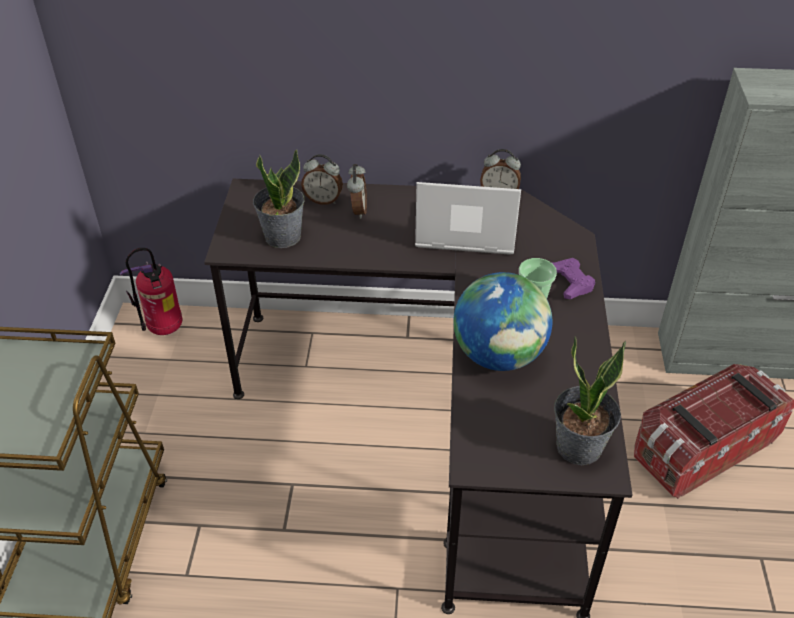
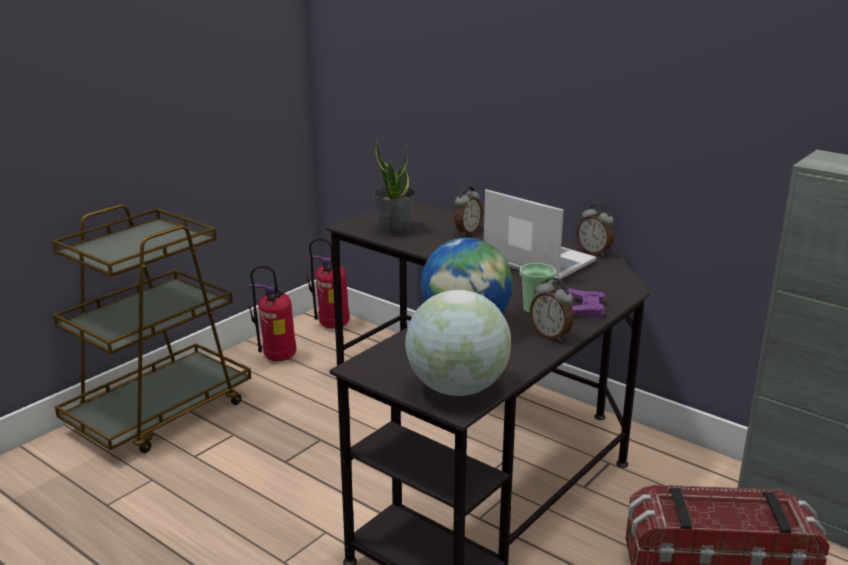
camera: 35 degrees right, 20 degrees down
(148, 402) = (277, 359): none -> fire extinguisher
(323, 200) = (449, 221): alarm clock -> alarm clock (551, 335)
(579, 447) = (457, 388): potted plant -> globe

